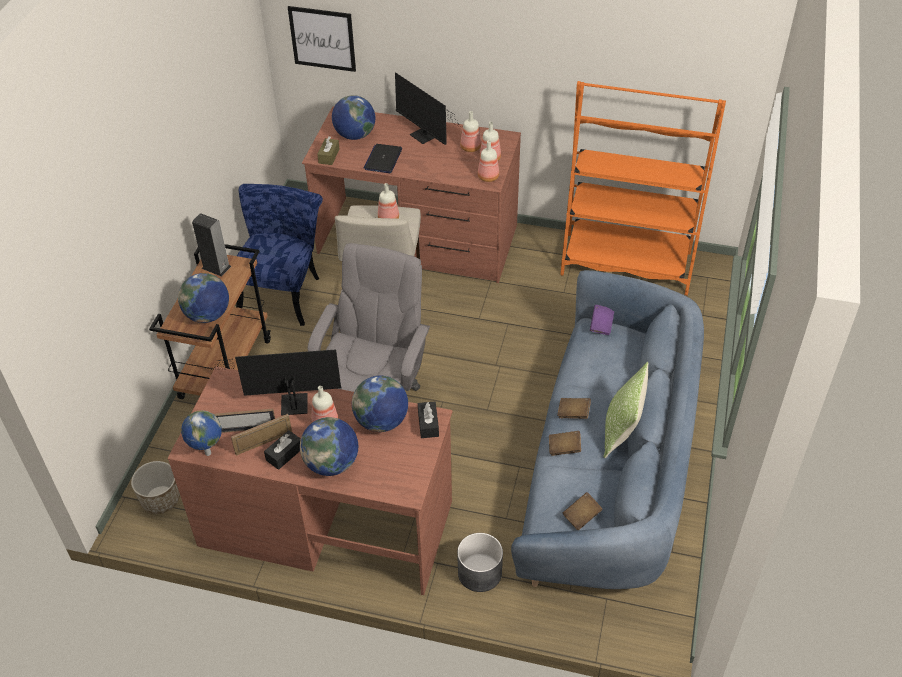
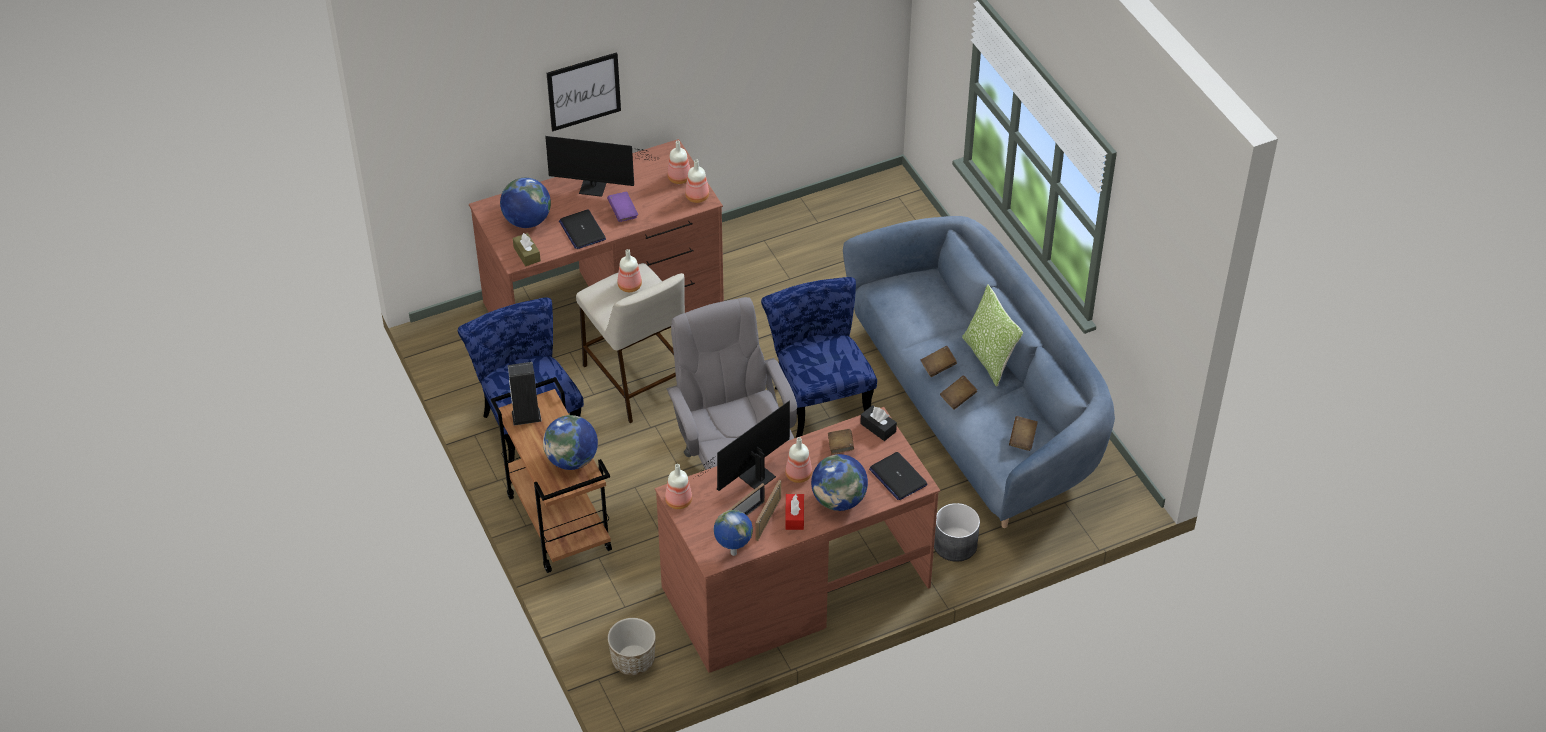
camera: 40 degrees left, 0 degrees up
(284, 454) = (794, 516): black tissue box -> red tissue box
(322, 38) = (454, 135): picture -> picture (583, 91)
(381, 421) = (840, 447): globe -> brown book
(398, 475) = (898, 477): none -> laptop
(470, 147) = (649, 177): bottle -> bottle (678, 501)
(493, 391) = (819, 400): none -> blue chair
(601, 325) = (888, 282): purple book -> purple book (623, 212)
(626, 264) = (818, 222): orange bookcase -> none

